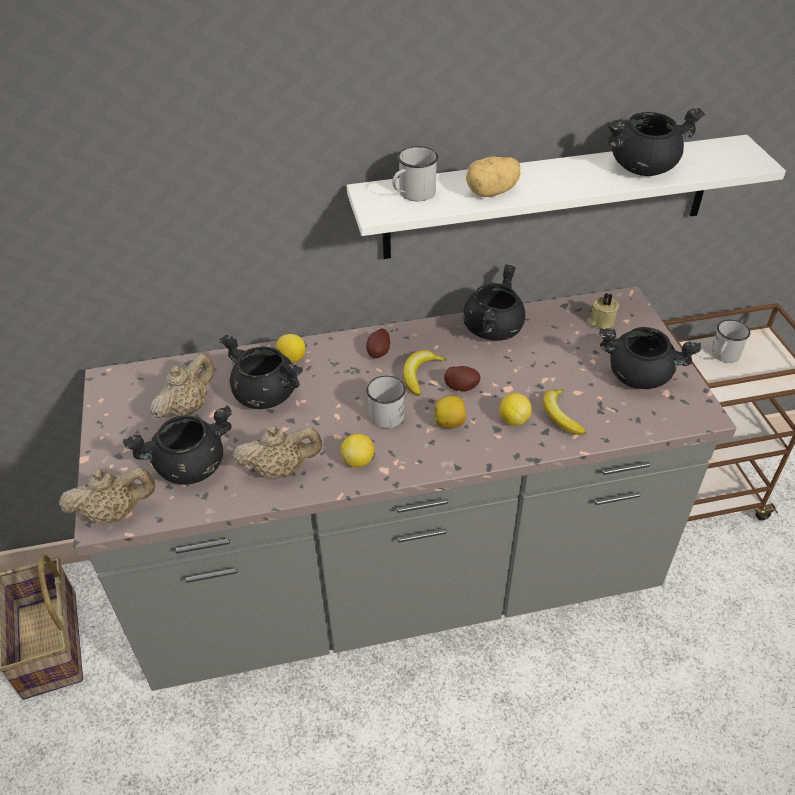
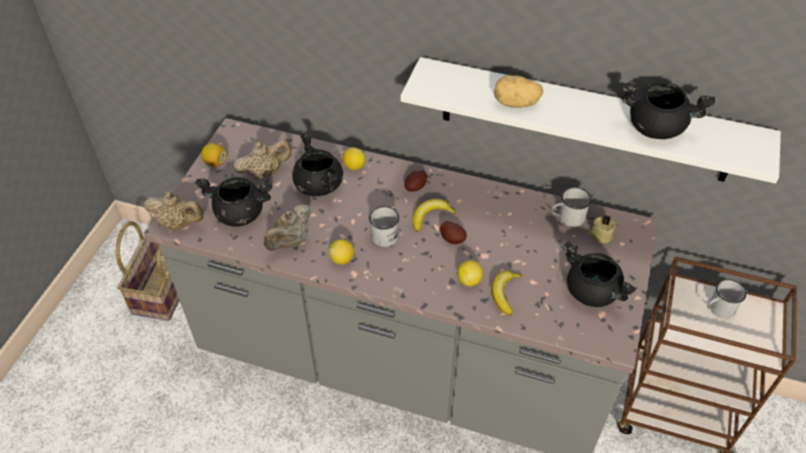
camera: 30 degrees right, 5 degrees up
(280, 469) = (290, 241): beige teapot -> beige teapot turned 105 degrees clockwise
(413, 194) = (457, 83): white mug -> white mug (567, 218)
(450, 422) = (423, 261): lemon -> lemon (215, 162)
(492, 329) = (511, 205): black cooking pot -> none

